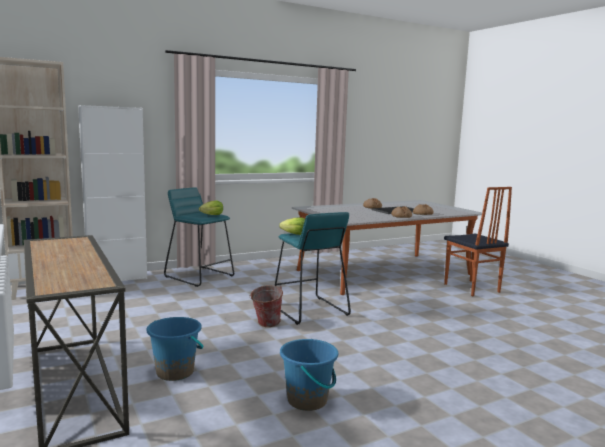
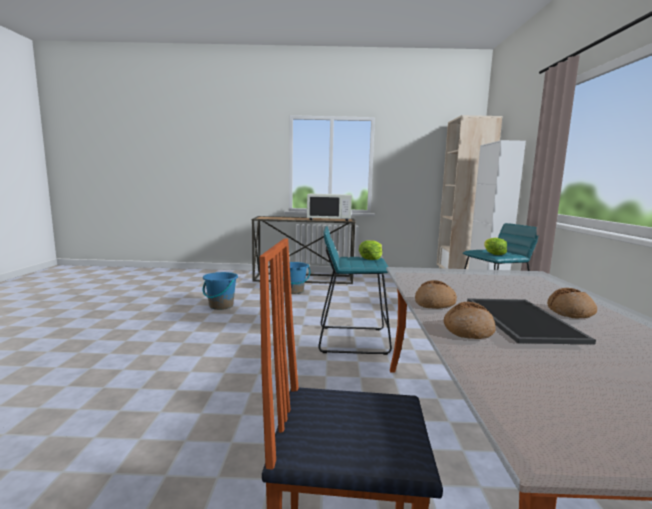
camera: 120 degrees right, 0 degrees up
(62, 248) = (329, 219): none -> white microwave
(265, 325) = (334, 318): bucket -> none

